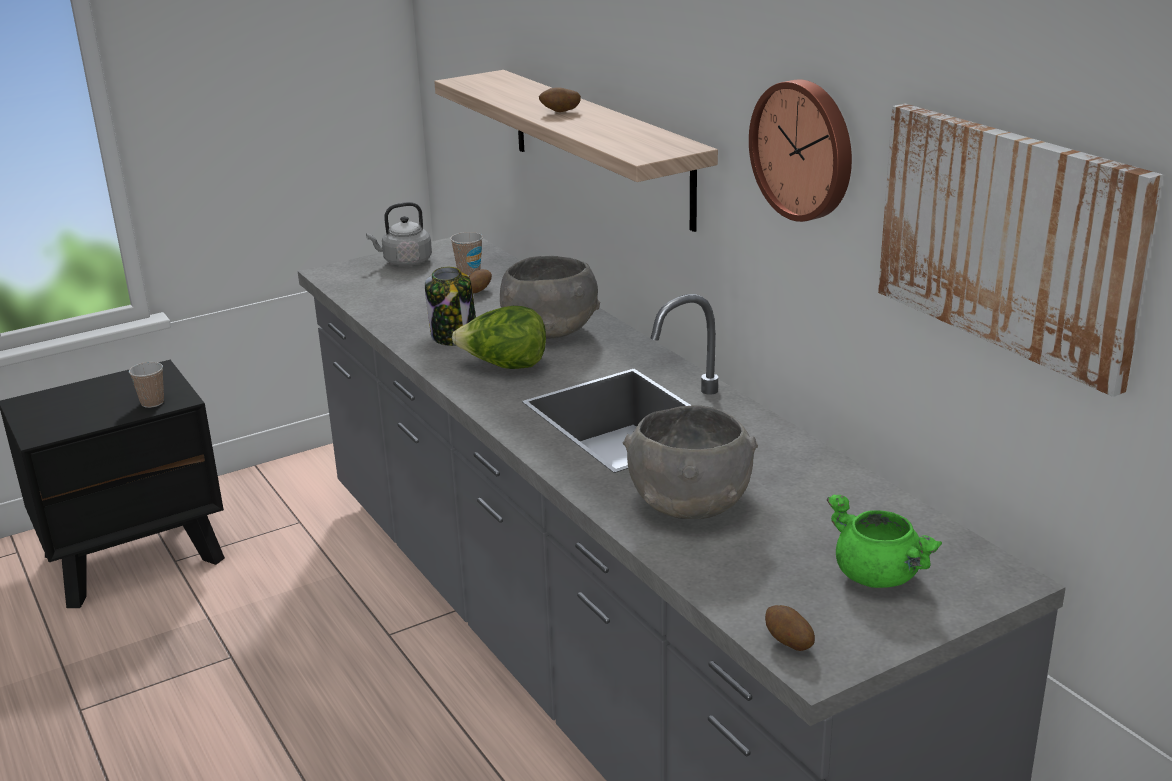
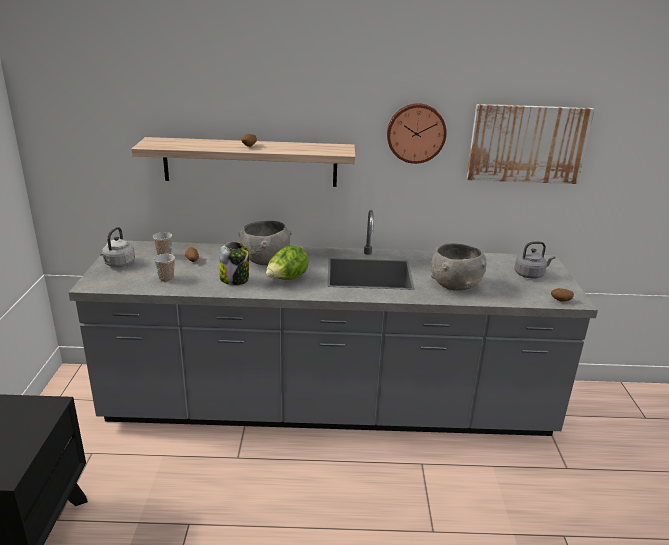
camera: 60 degrees left, 0 degrees up
(152, 402) = (39, 415): cup -> cup (166, 279)
(879, 576) = (530, 274): green cooking pot -> grey kettle

